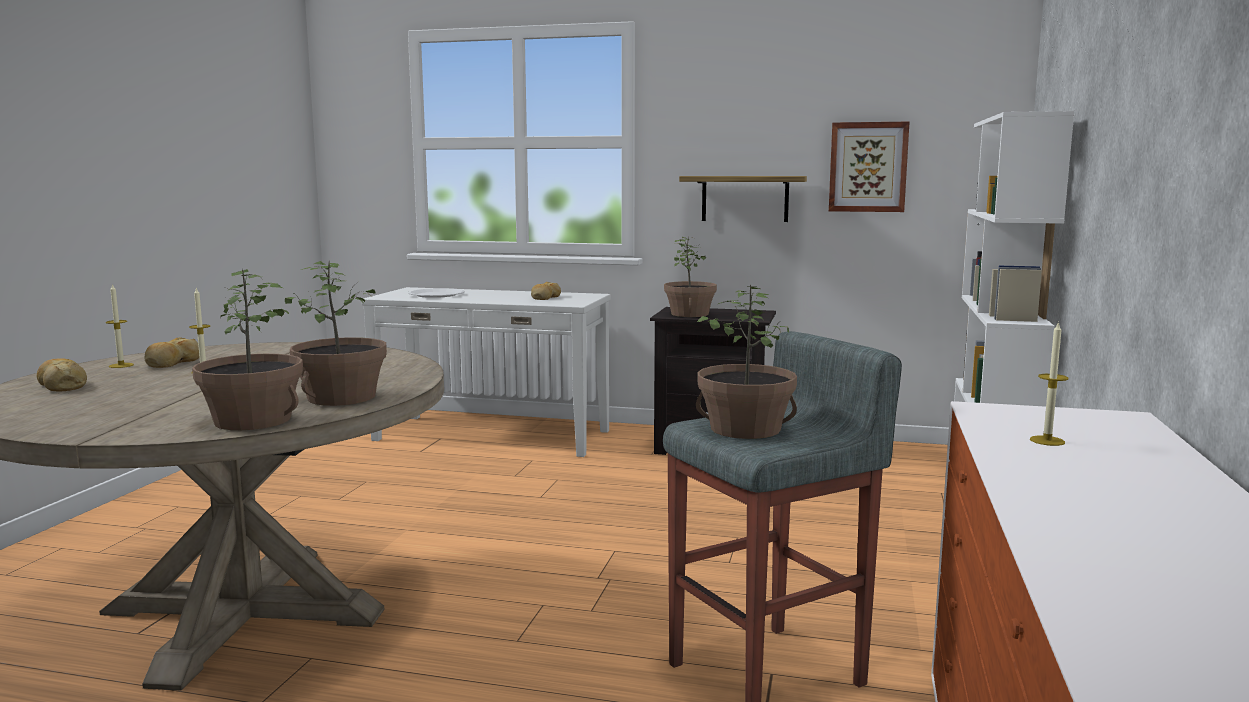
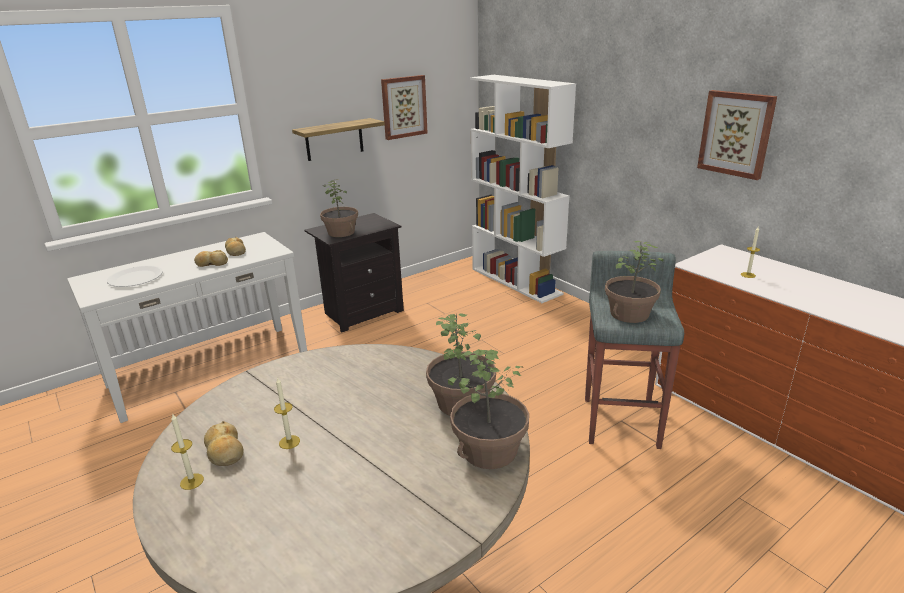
camera: 50 degrees left, 15 degrees up
(62, 385) = (236, 528): bread -> bread (211, 263)
(1194, 157) = (736, 134): none -> picture

